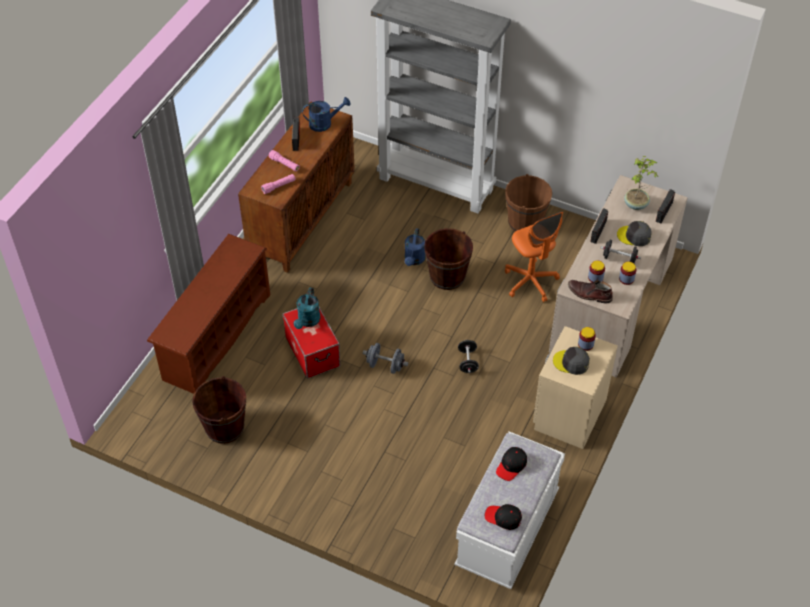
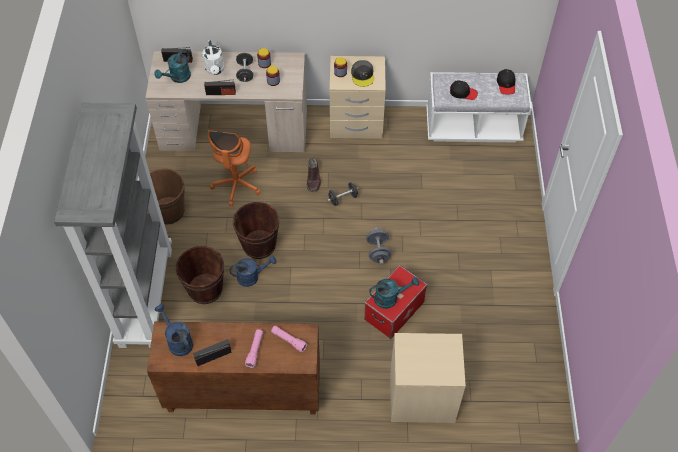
camera: 115 degrees left, 5 degrees up
(216, 336) = (422, 396): brown shoe rack -> beige nightstand
(224, 427) = (507, 340): brown bucket -> brown bucket (205, 289)
(530, 282) = (236, 185): orange office chair -> orange office chair turned 150 degrees clockwise
(589, 294) = (292, 80): brown boot -> brown boot (313, 179)
(634, 236) = (215, 70): grey cap -> white watering can
(636, 204) = (177, 78): potted plant -> turquoise watering can

